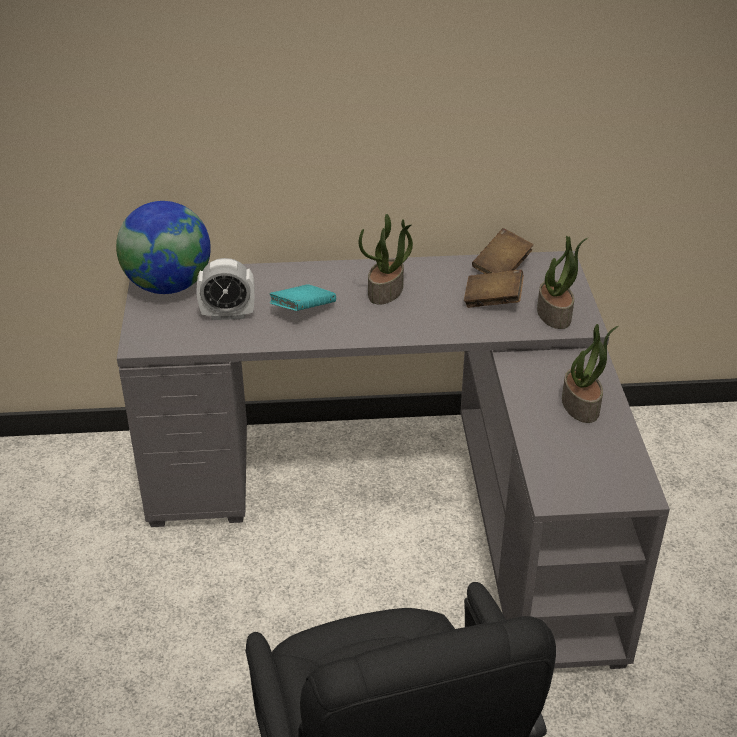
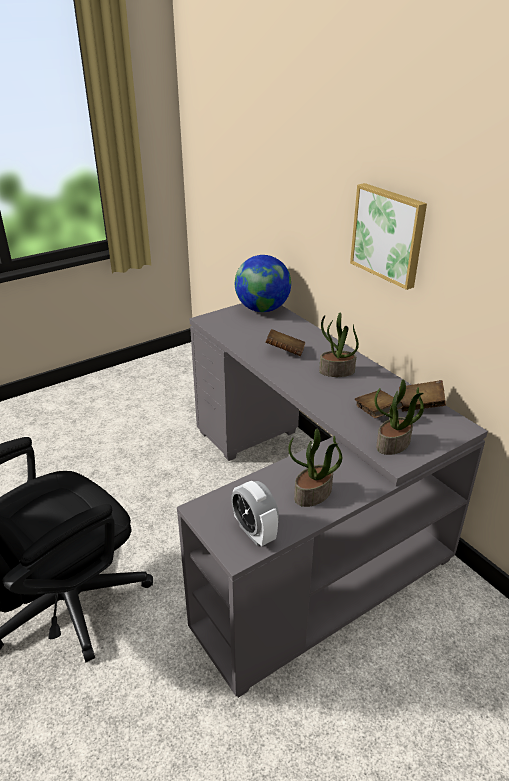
camera: 60 degrees right, 5 degrees down
(228, 314) = (256, 332): alarm clock -> alarm clock (254, 532)
(303, 310) = (285, 352): turquoise book -> brown book
(379, 92) = (389, 234): none -> picture

